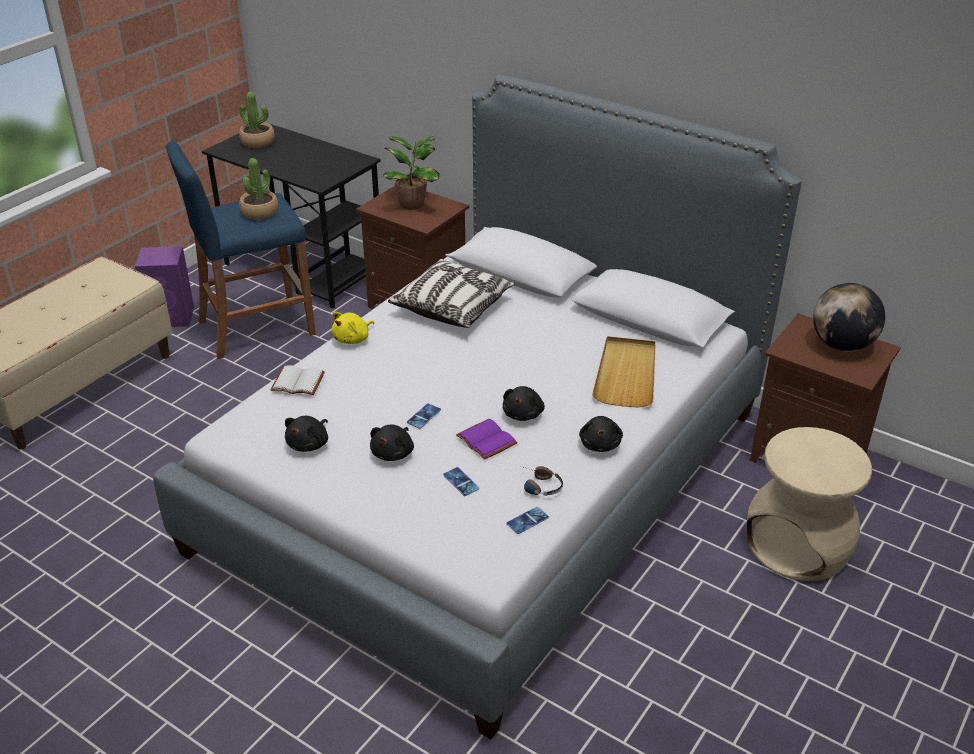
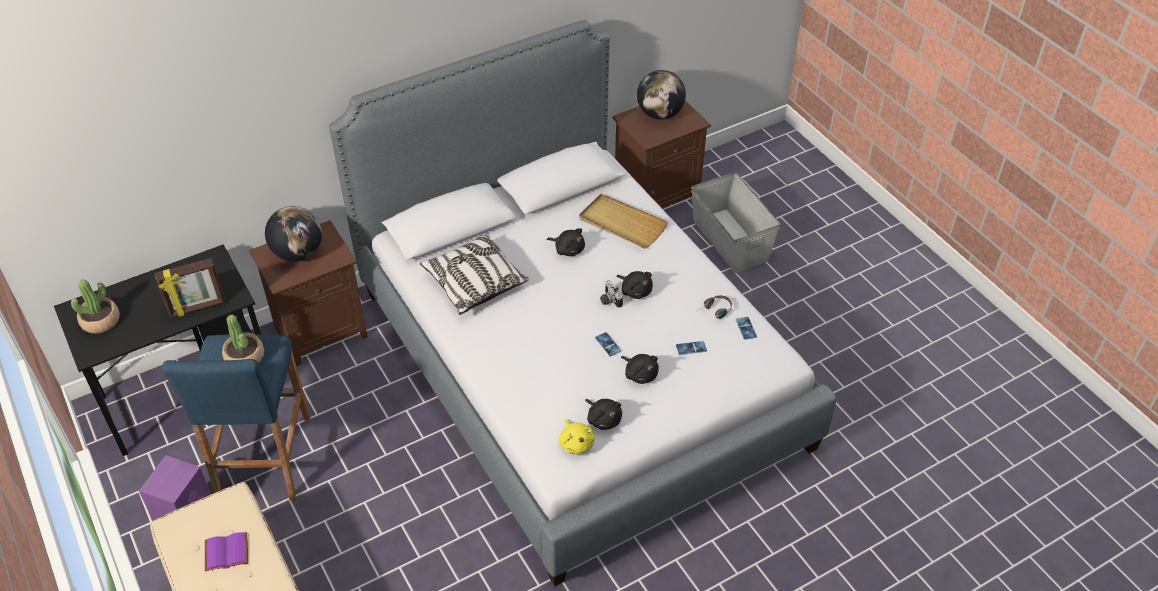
camera: 65 degrees left, 10 degrees up
(296, 172) = (197, 308): none -> picture frame
(299, 381) = (519, 404): white book -> none
(353, 339) = (478, 356): yellow plush toy -> yellow plush toy (576, 443)
(413, 204) = (298, 253): potted plant -> globe
(488, 440) = (654, 319): purple book -> purple book (227, 551)
(493, 398) = (609, 300): none -> camera
(600, 444) = (689, 266): black plush toy -> black plush toy (568, 249)
(798, 545) = (730, 239): beige stool -> grey storage box

